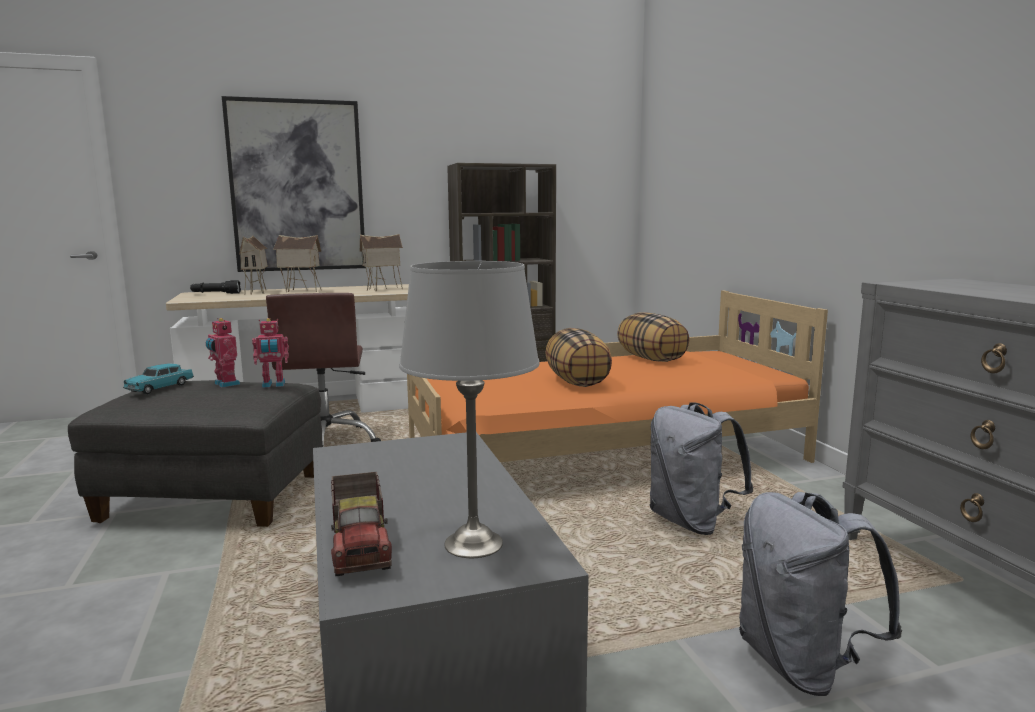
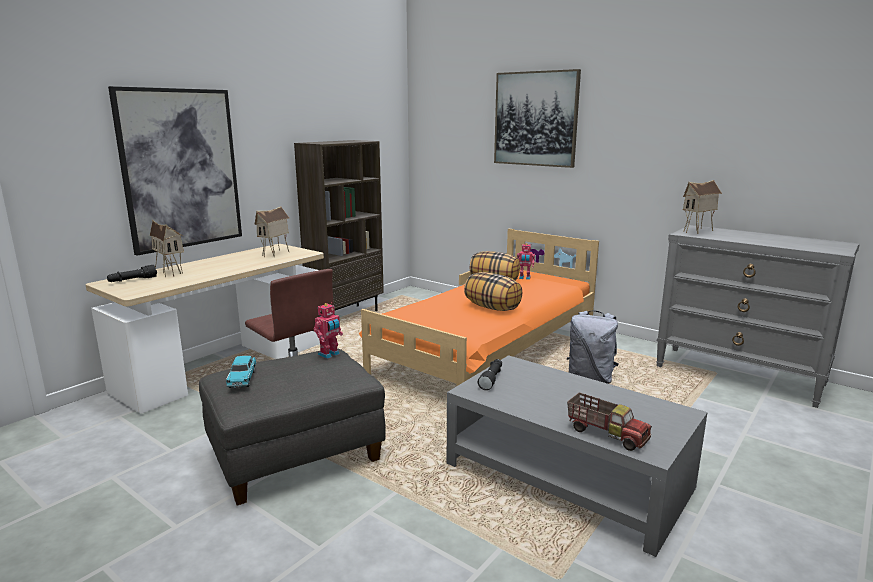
camera: 35 degrees left, 5 degrees up
(225, 384) = (289, 363): toy robot -> toy robot (524, 278)
(300, 291) = (206, 265): toy house -> toy house (698, 231)
(390, 448) = (491, 379): none -> black flashlight
(473, 544) = (645, 415): grey table lamp -> none
(760, 117) = (535, 119): none -> picture
(801, 665) = (718, 429): grey backpack -> none

